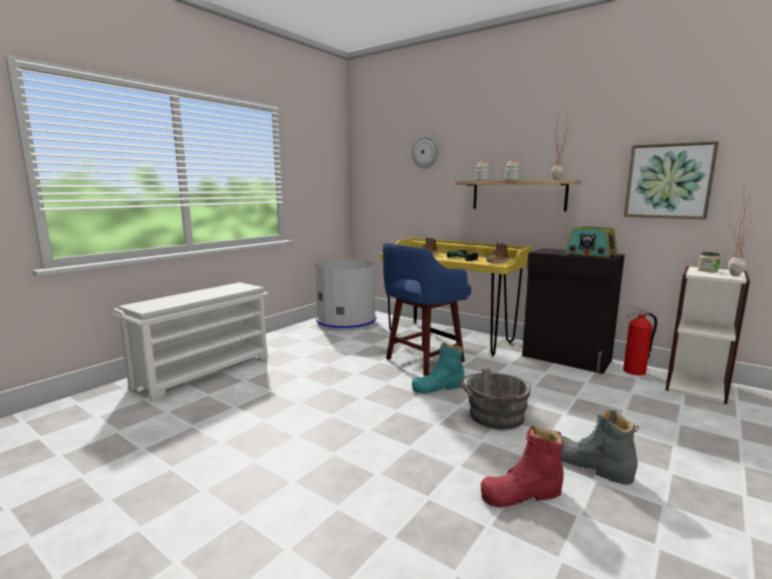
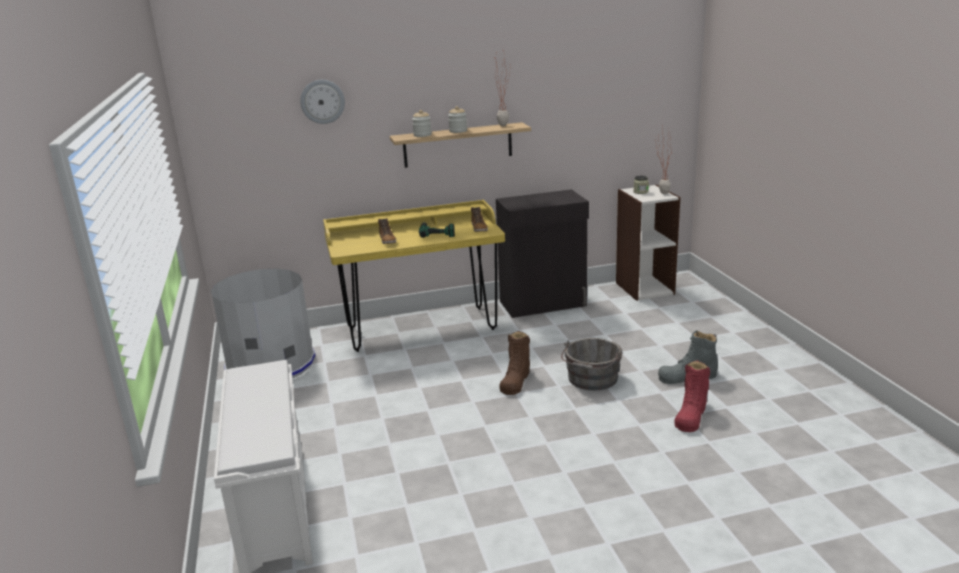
camera: 50 degrees left, 10 degrees up
(422, 361) = (453, 365): blue stool -> none
(438, 387) = (515, 381): turquoise boot -> brown boot
(590, 254) = (554, 198): radio -> none
(635, 371) = (599, 293): fire extinguisher -> none
(668, 181) = (595, 116): picture -> none

